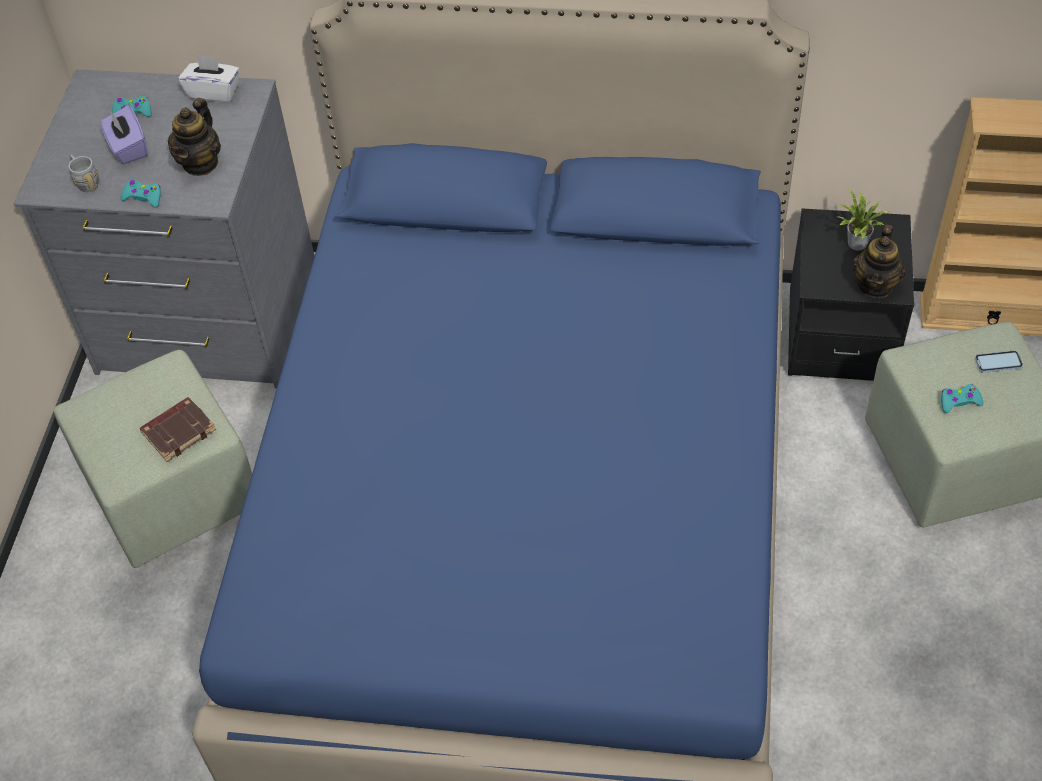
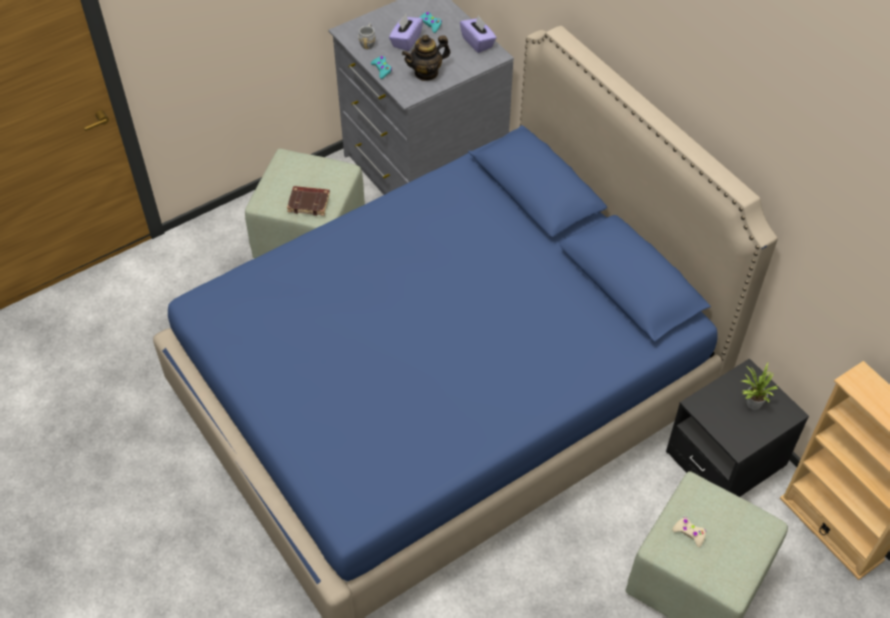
camera: 45 degrees right, 0 degrees up
(214, 92) = (478, 42): white tissue box -> purple tissue box
(875, 285) = (731, 433): teapot -> none
(959, 401) = (689, 533): turquoise game controller -> beige game controller
(998, 362) = (742, 536): phone -> none

